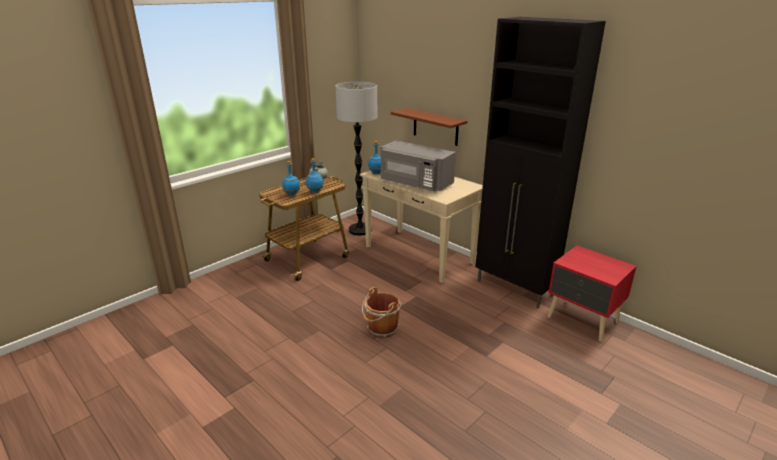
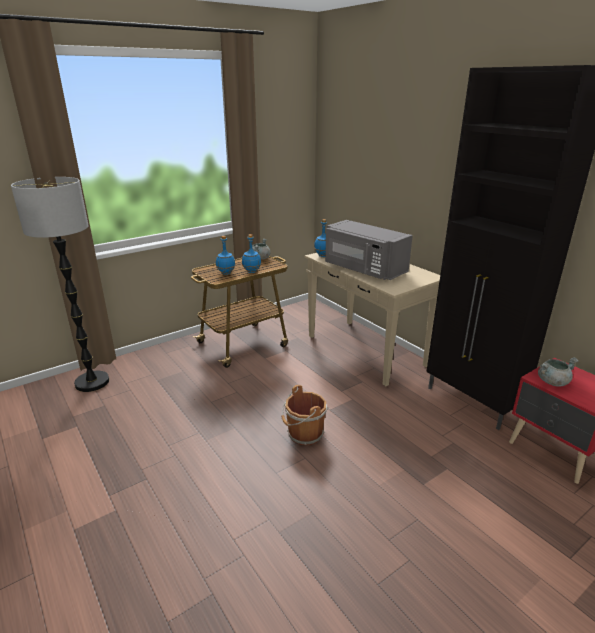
camera: 10 degrees right, 0 degrees up
(360, 230) = (307, 318): floor lamp -> floor lamp (92, 382)
(435, 127) = (394, 206): brown shelf -> none
(577, 263) = (552, 381): none -> grey cooking pot

